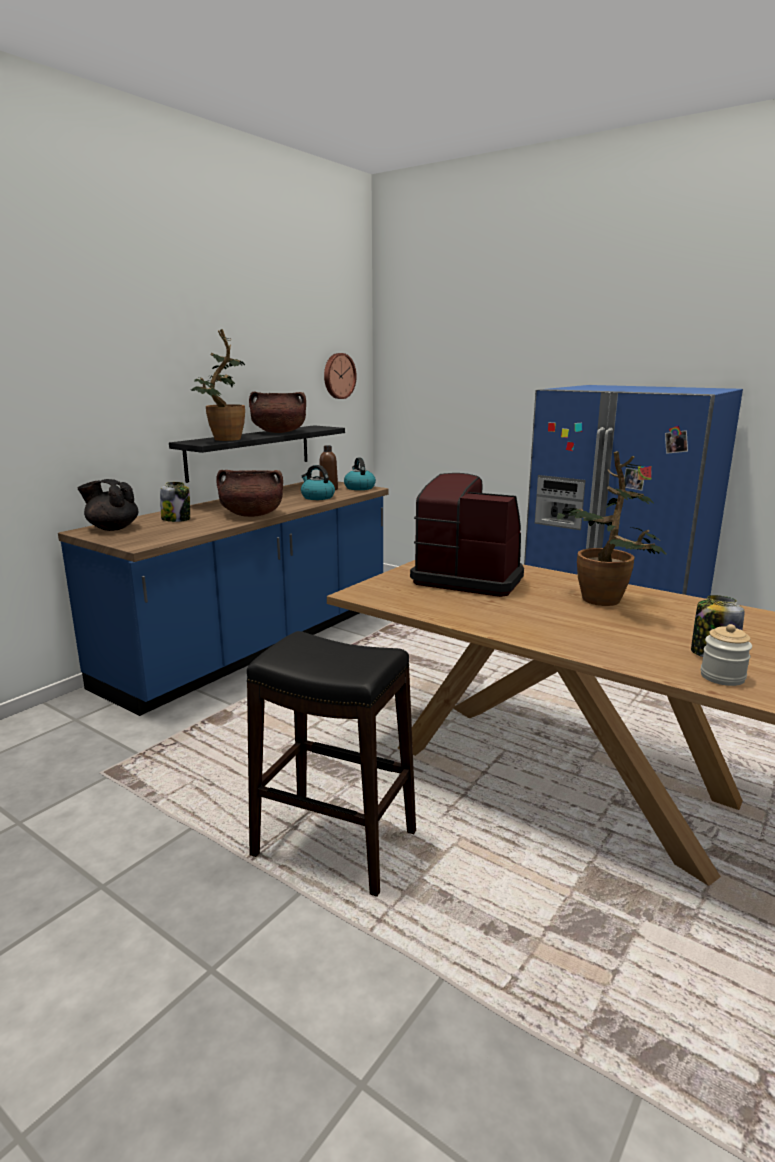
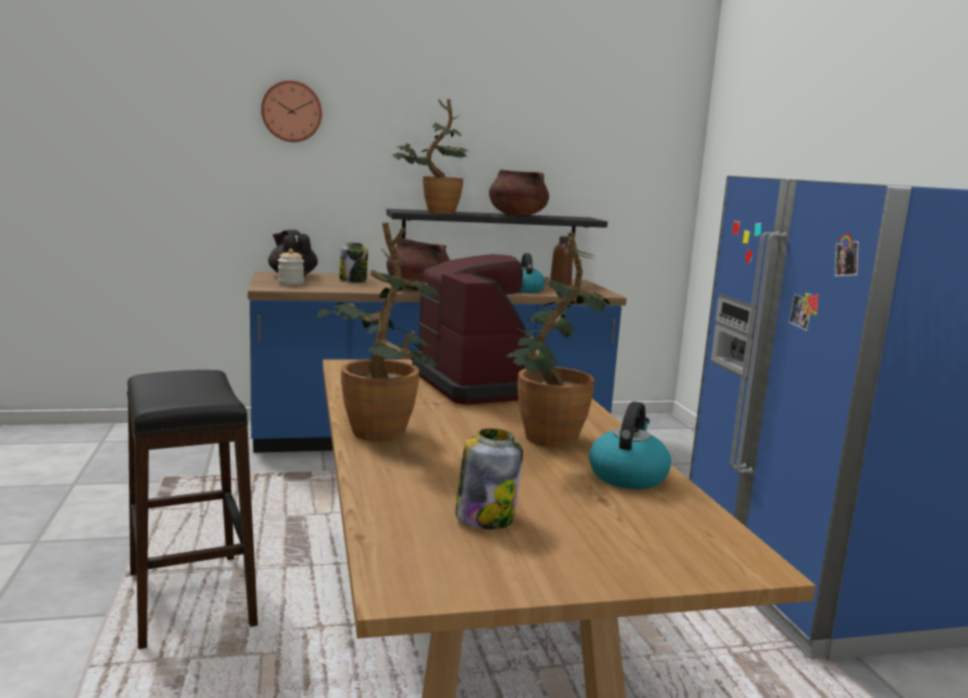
camera: 40 degrees right, 5 degrees down
(338, 376) = (638, 164): wall clock -> wall clock (291, 111)
(359, 488) = (595, 292): kettle -> kettle (627, 476)
(540, 635) = (380, 437): none -> potted plant
(722, 677) = (418, 534): jar -> jar (291, 283)

